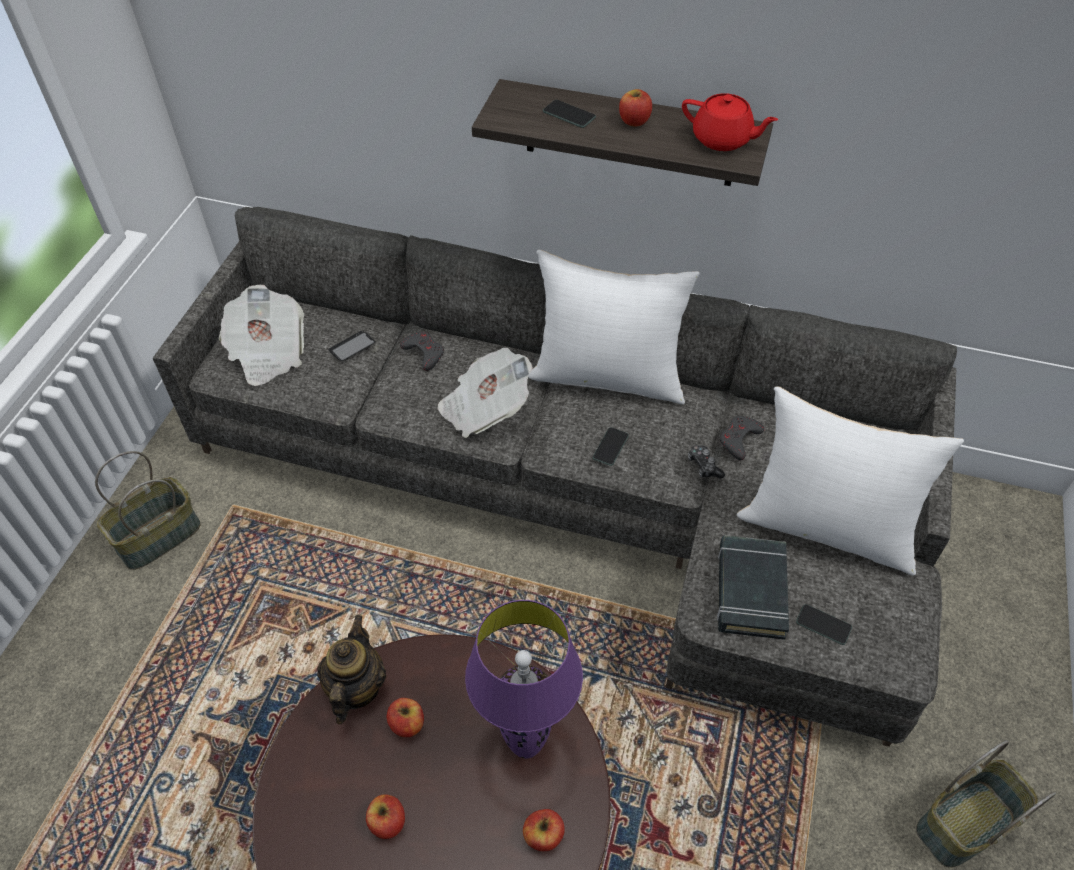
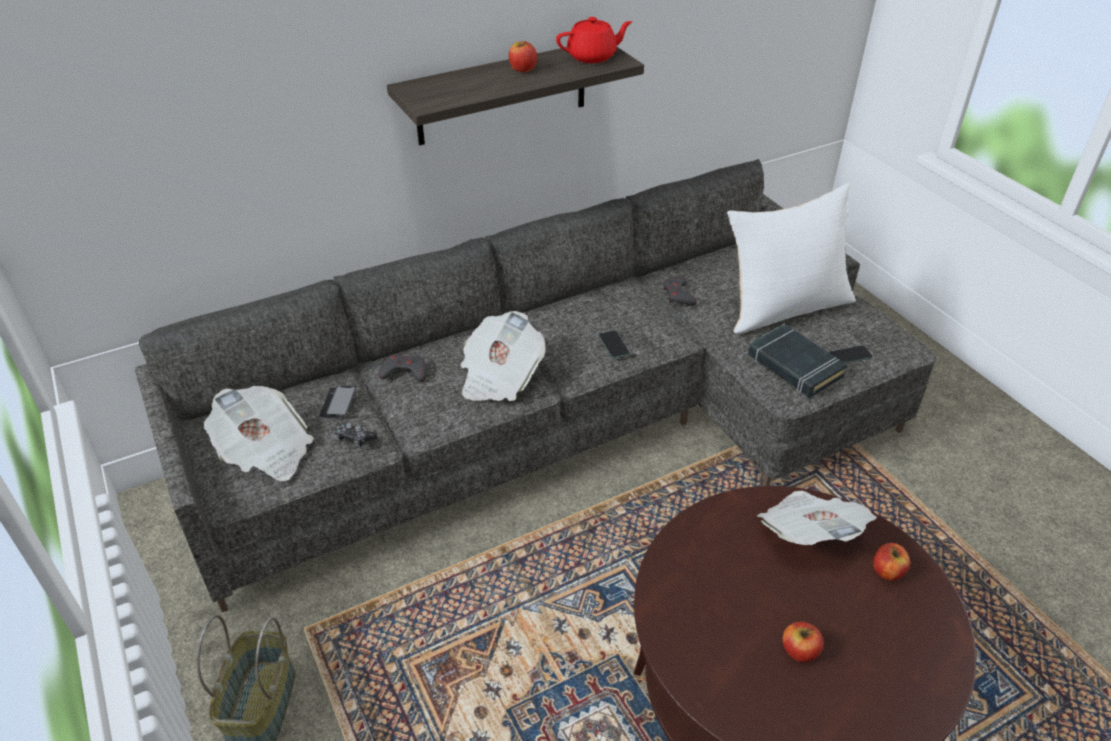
camera: 45 degrees left, 10 degrees down
(355, 688) = (665, 596): teapot -> none
(407, 724) = (727, 586): apple -> none
(526, 744) = (809, 534): purple table lamp -> newspaper
(569, 114) = (474, 83): phone -> none
(608, 375) = (554, 308): white pillow -> none
(704, 466) = (680, 320): game controller -> game controller (354, 439)
(964, 825) = (977, 440): basket -> none

